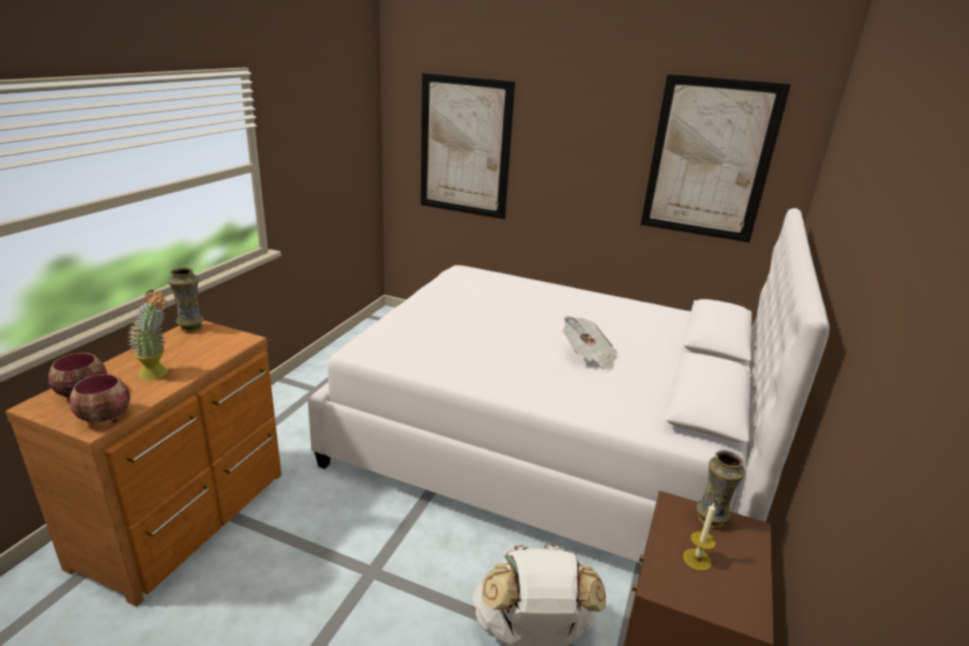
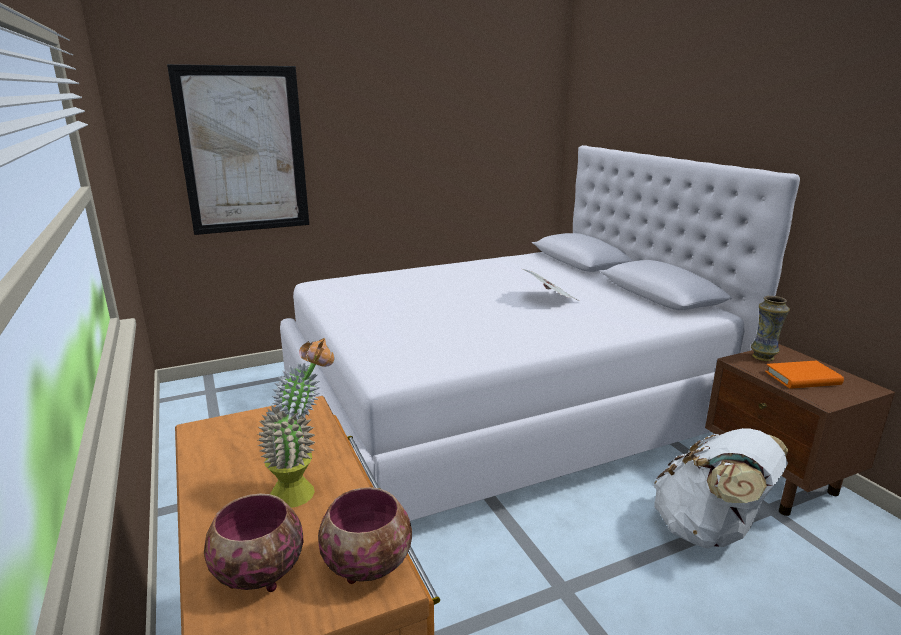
camera: 45 degrees left, 5 degrees down
(191, 328) = (205, 433): vase -> none
(697, 559) = (802, 378): candle -> orange book
(709, 160) = (491, 123): picture -> none

